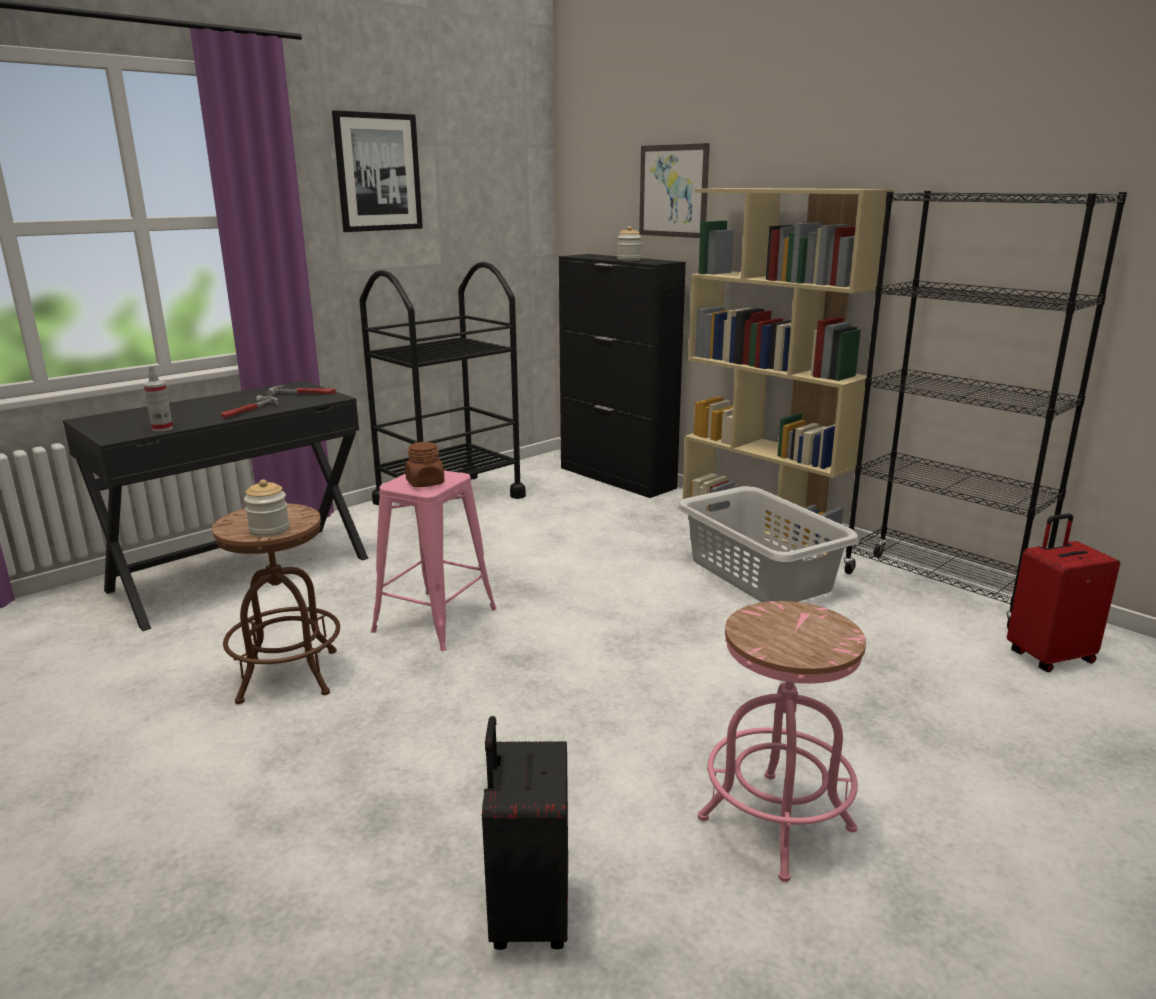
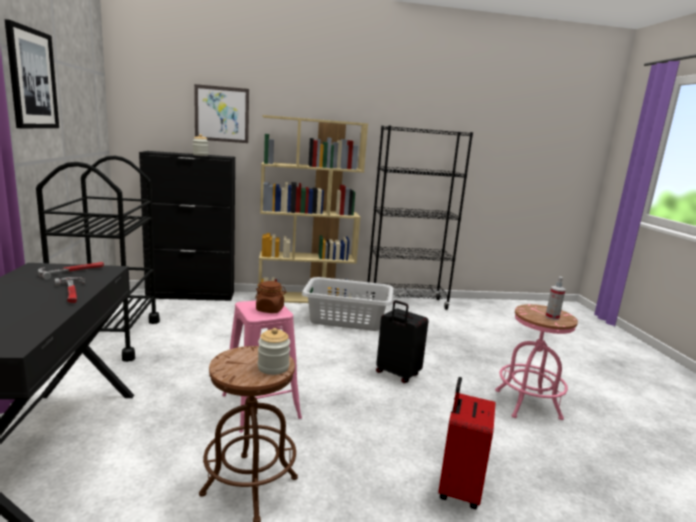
camera: 55 degrees left, 5 degrees down
(162, 428) = (36, 326): spray bottle -> spray bottle (552, 317)
(527, 914) = (553, 488): black suitcase -> black suitcase (397, 374)
(1048, 656) = (468, 314): red suitcase -> red suitcase (458, 488)

